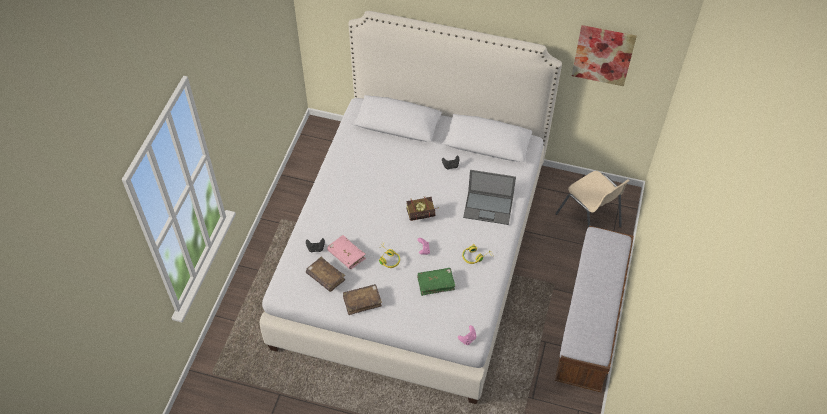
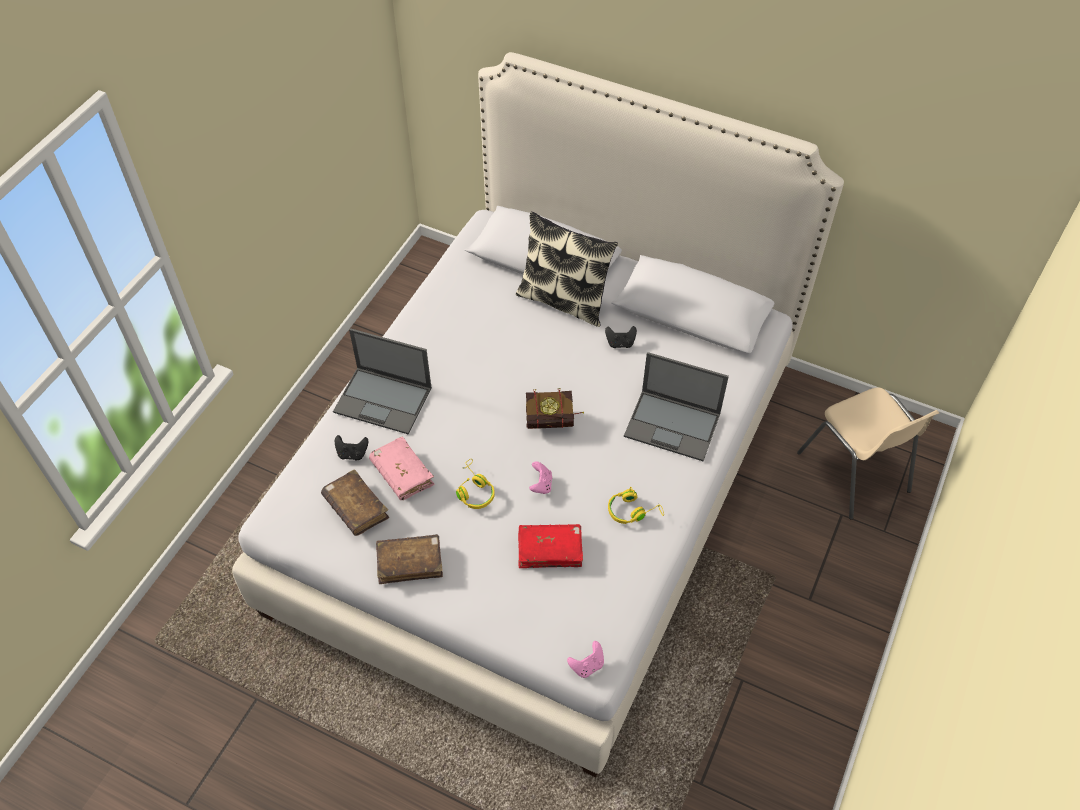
camera: 10 degrees right, 0 degrees up
(326, 216) = (384, 400): none -> laptop
(414, 145) = (564, 300): none -> pillow
(435, 283) = (550, 550): green book -> red book
(590, 322) = (829, 657): bench -> none
(603, 55) = (923, 175): picture -> none

